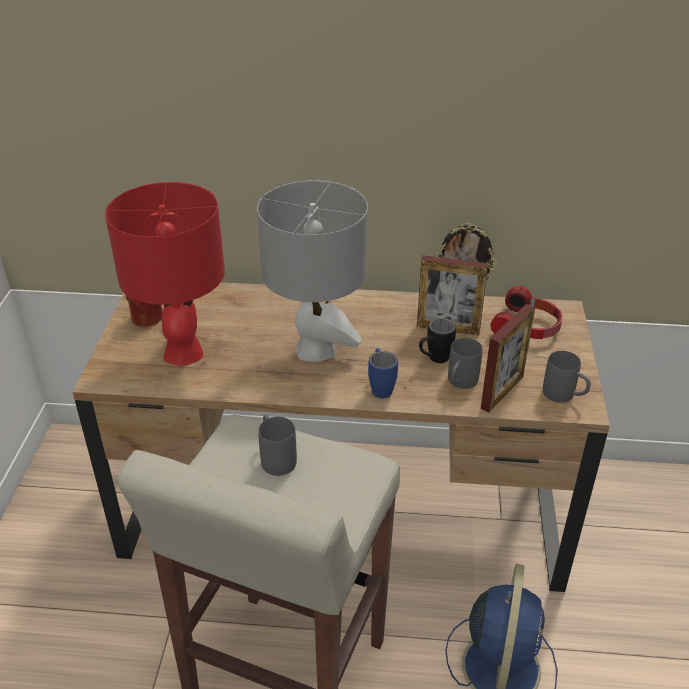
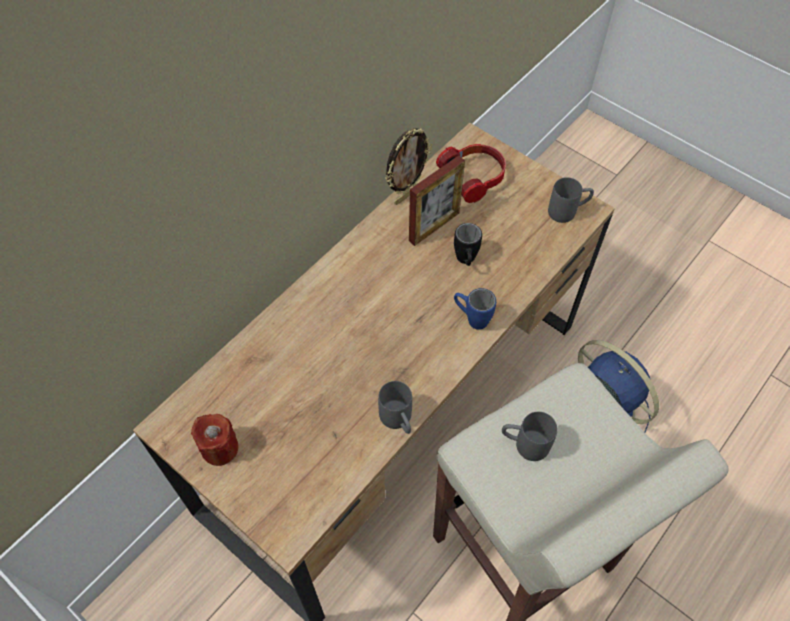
camera: 55 degrees left, 20 degrees up
(183, 352) = (305, 443): red table lamp -> none
(316, 350) = (387, 335): grey table lamp -> none
(459, 383) = (507, 264): grey mug -> grey mug (398, 421)
(502, 392) = (536, 244): picture frame -> none

